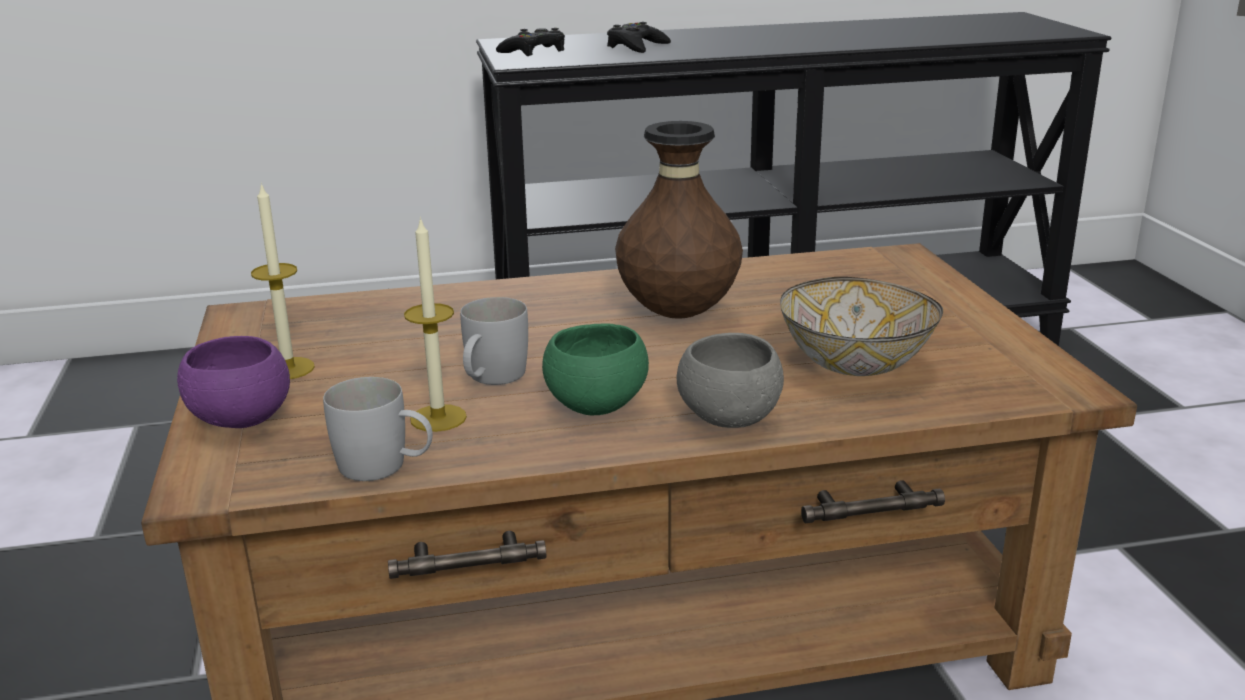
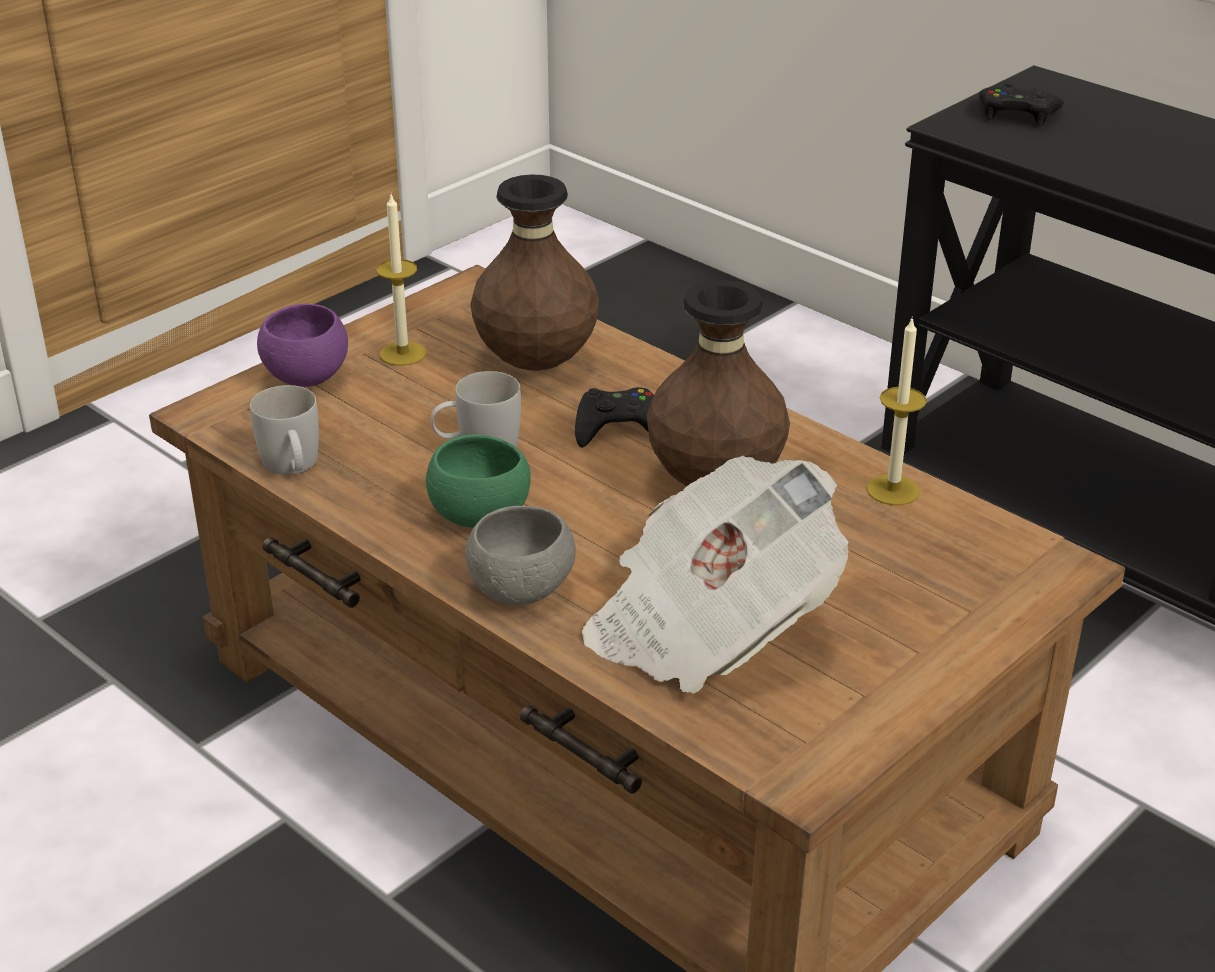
camera: 55 degrees right, 10 degrees up
(406, 324) = (536, 363): none -> brown vase
(438, 418) = (387, 454): candle -> candle (893, 490)
(636, 46) = (1137, 152): black game controller -> black game controller (619, 427)
(856, 365) = (709, 625): bowl -> newspaper

